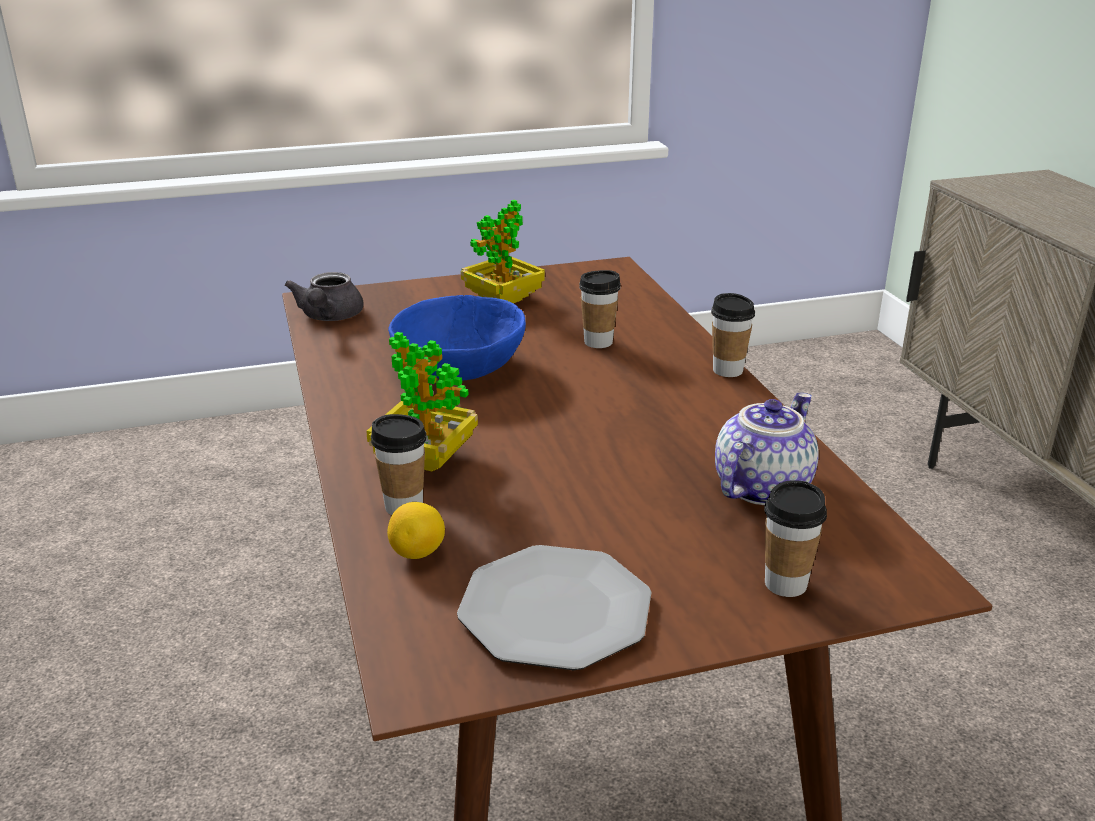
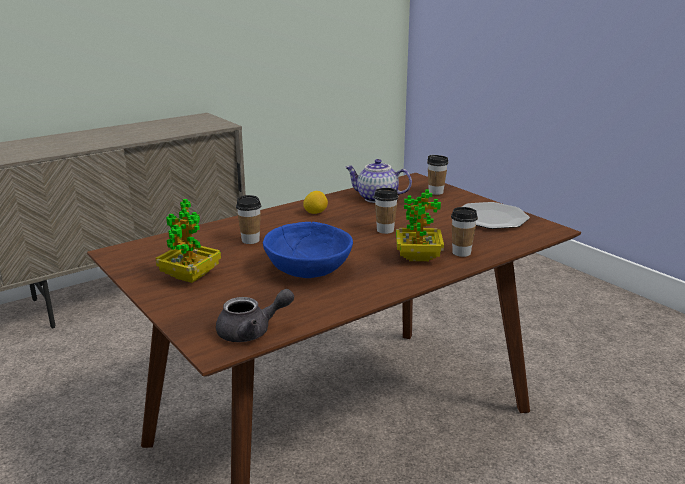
camera: 110 degrees left, 5 degrees down
(418, 553) = (489, 243): lemon -> lemon (315, 213)
(727, 370) = (270, 211): cup -> cup (385, 230)

